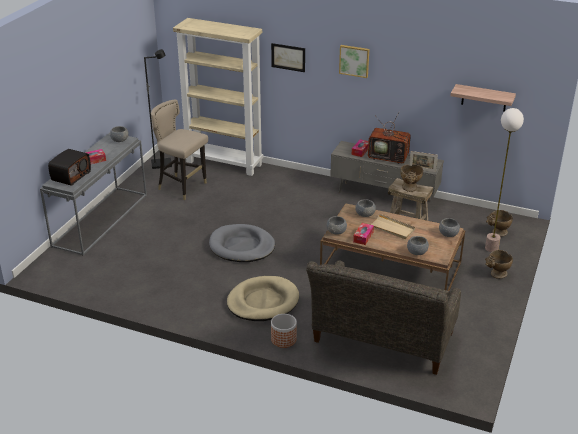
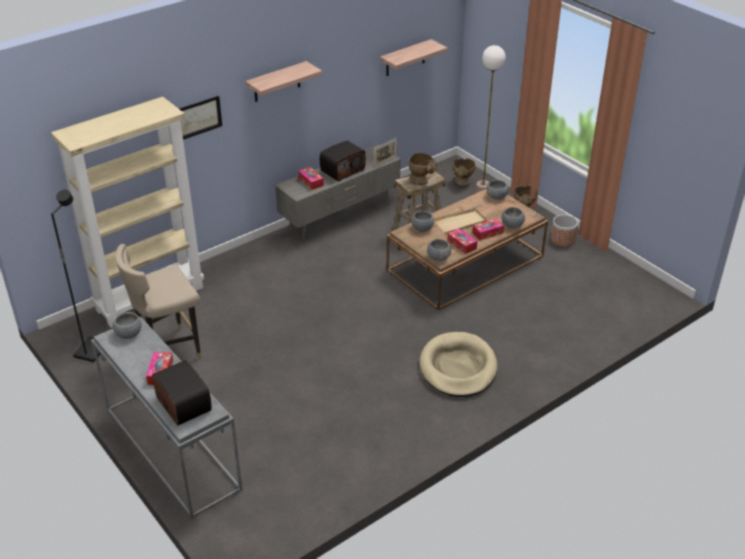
camera: 60 degrees left, 5 degrees up
(242, 246) = (343, 347): grey dog bed -> none
(283, 339) = (531, 376): planter -> planter (562, 240)
(354, 60) = (277, 82): picture -> shelf
(381, 342) = (575, 315): grey sofa -> none
(389, 157) = (342, 170): television -> radio
(392, 244) = (487, 233): none -> tissue box

